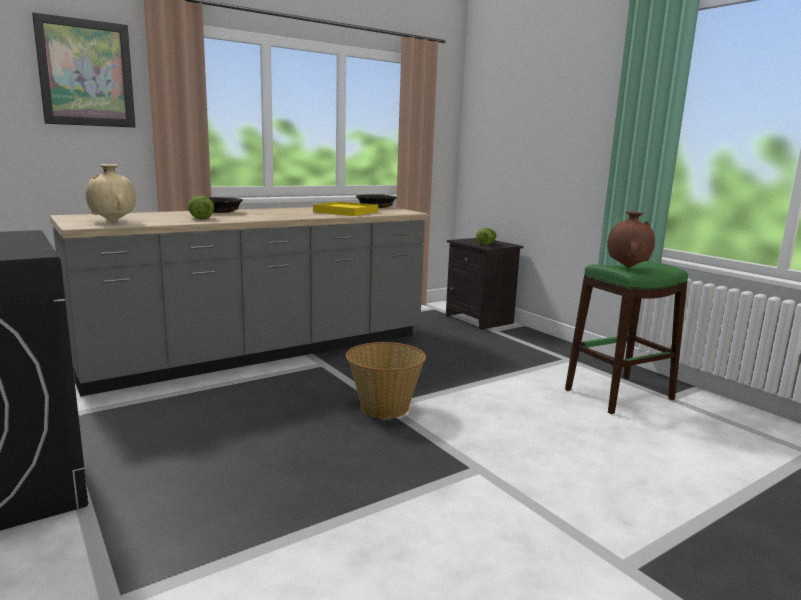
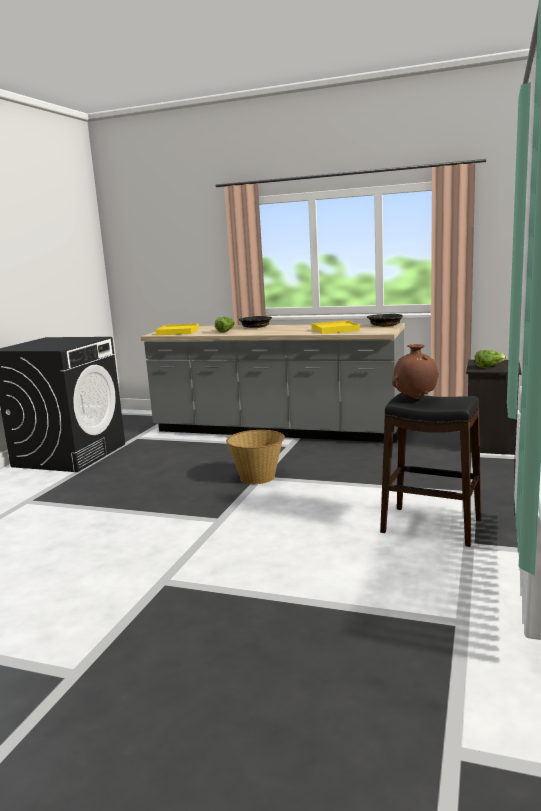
camera: 55 degrees right, 0 degrees up
(86, 73) = (201, 240): picture -> none
(113, 221) = (178, 332): beige vase -> yellow tray
(619, 394) = (432, 526): green stool -> black stool

